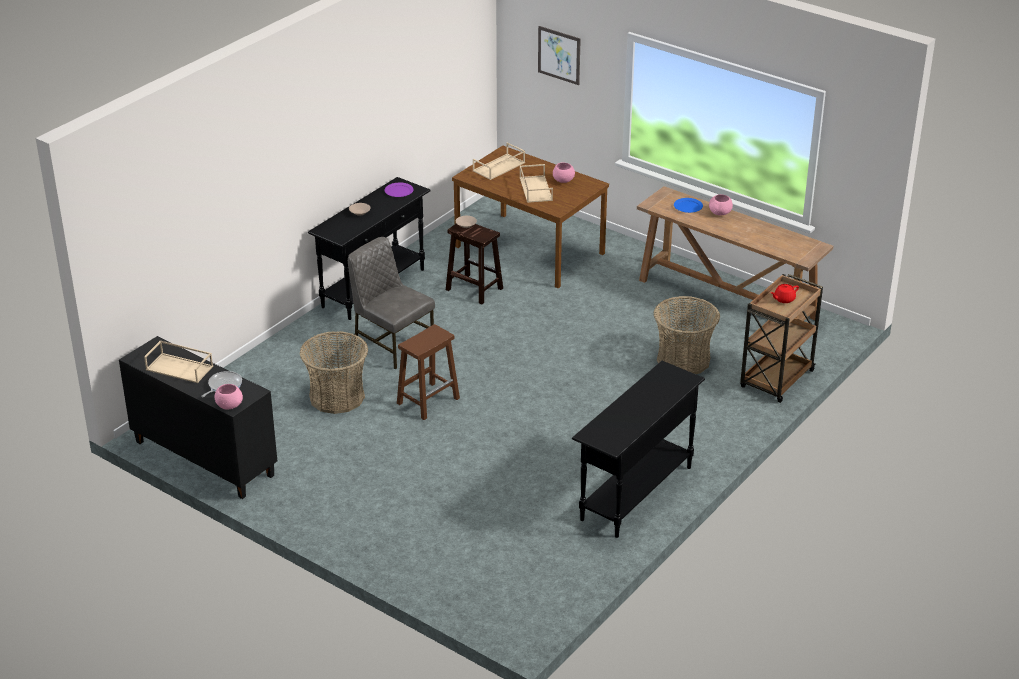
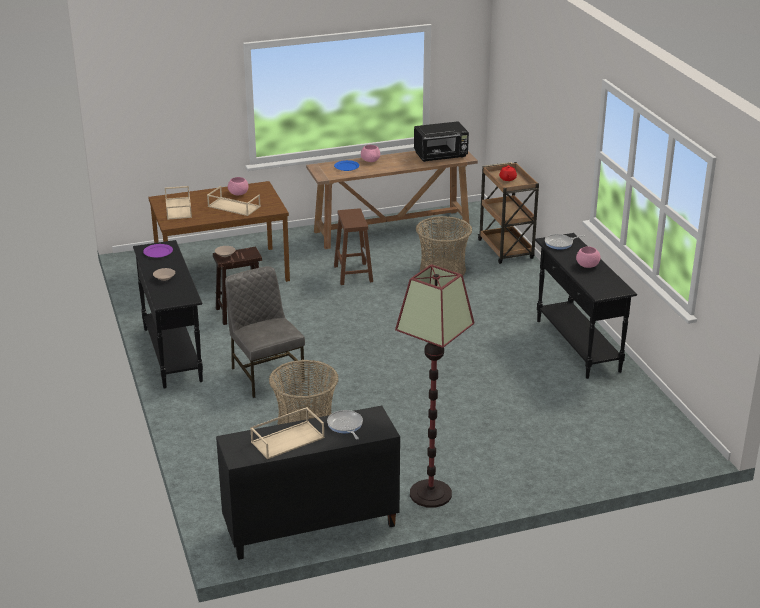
camera: 55 degrees left, 5 degrees down
(229, 405) = (379, 432): pink bowl -> pink bowl (587, 265)
(302, 499) = (430, 494): none -> floor lamp
(392, 344) = (266, 375): grey chair -> grey chair turned 75 degrees clockwise
(428, 400) = (364, 386): brown stool -> brown stool (353, 273)
(559, 55) = (171, 93): picture -> none
(668, 378) = (560, 243): none -> frying pan
(787, 244) = (441, 156): none -> black microwave

